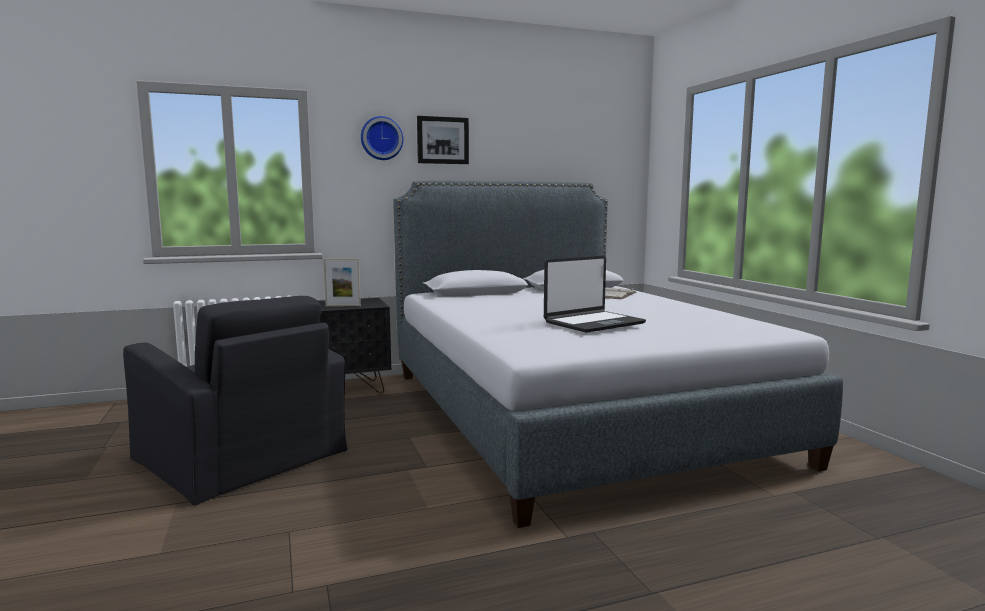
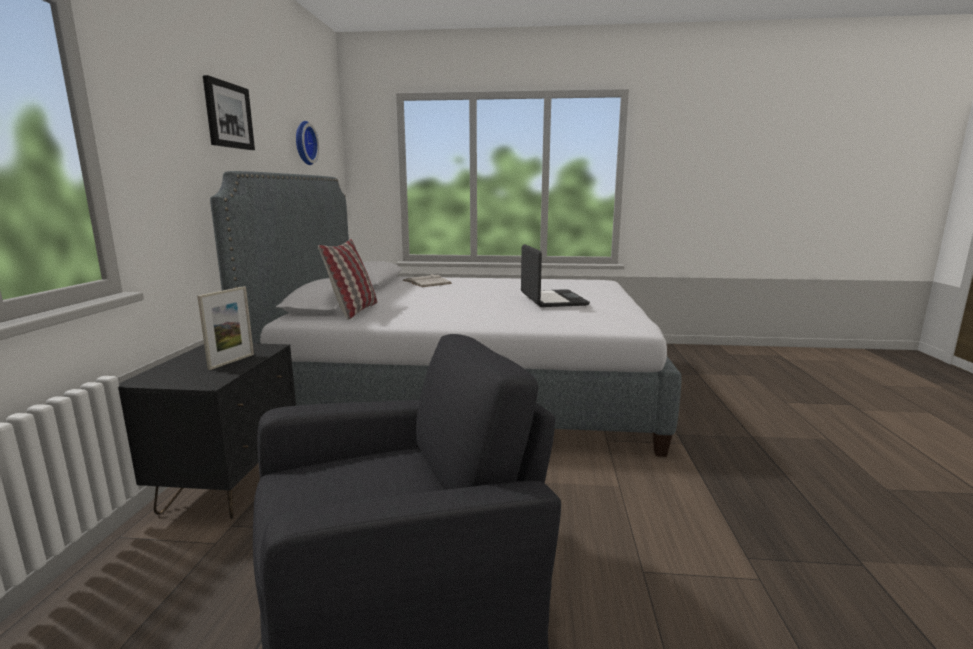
camera: 65 degrees left, 5 degrees up
(381, 138) = (172, 102): wall clock -> wall clock (303, 143)
(464, 297) = (354, 311): none -> pillow

